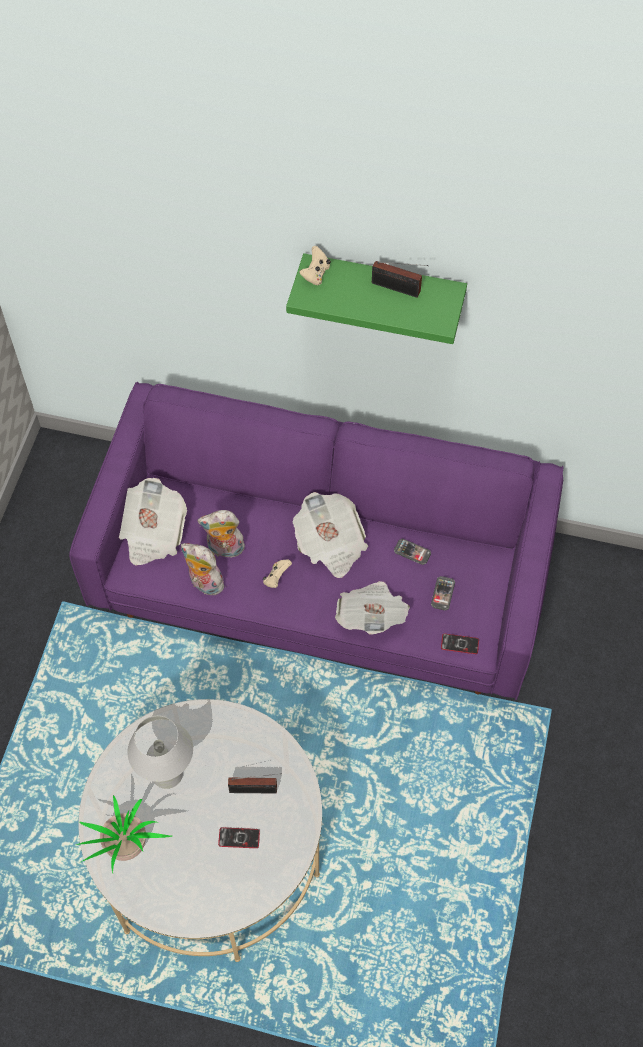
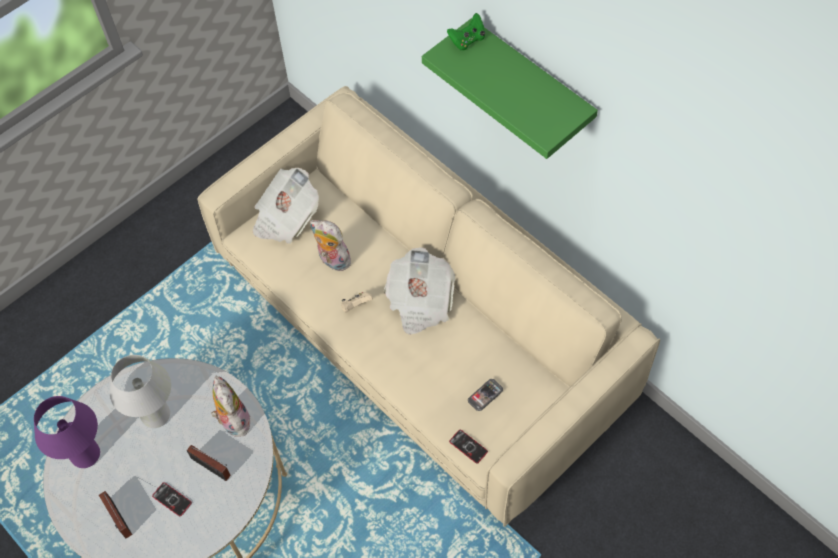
camera: 35 degrees right, 0 degrees up
(127, 848) = (85, 455): potted plant -> purple table lamp
(204, 584) = (296, 279): plush toy -> plush toy (233, 420)
(315, 274) = (467, 40): beige game controller -> green game controller
(321, 580) = (421, 334): purple sofa -> beige sofa
(371, 616) = (410, 380): newspaper -> none
(398, 289) = (530, 86): radio -> radio (119, 521)
(412, 552) = (484, 345): phone -> none

